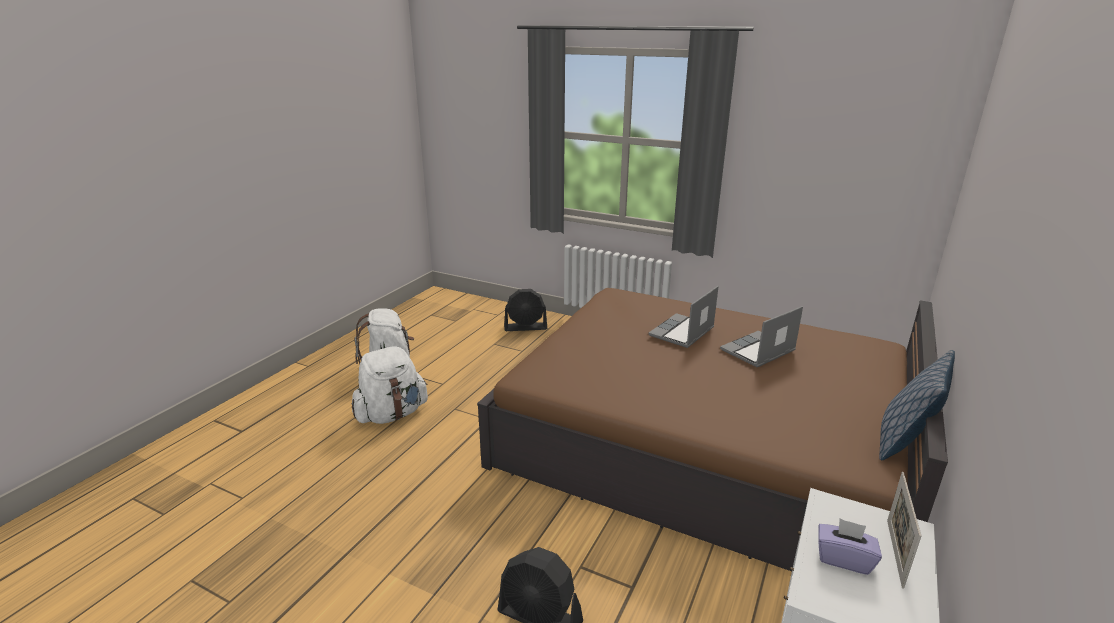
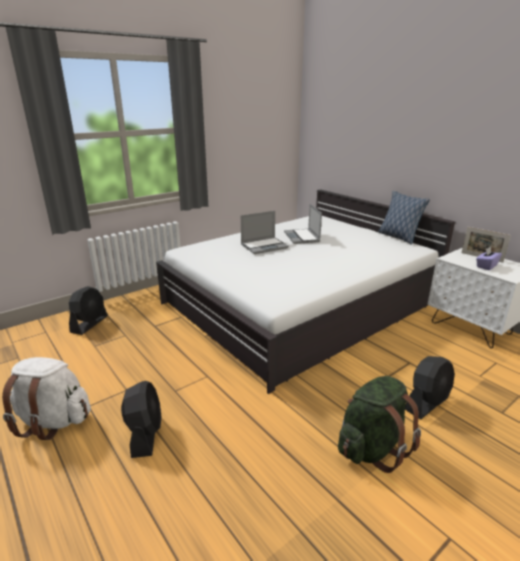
camera: 65 degrees left, 0 degrees up
(392, 414) = (145, 434): white backpack -> black fan
(427, 569) = (372, 448): none -> green backpack
(682, 333) = (264, 246): laptop -> laptop turned 90 degrees counterclockwise
(704, 442) = (300, 303): brown bed -> white bed

